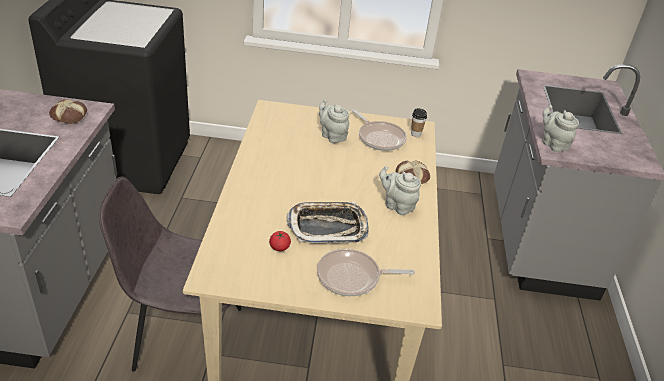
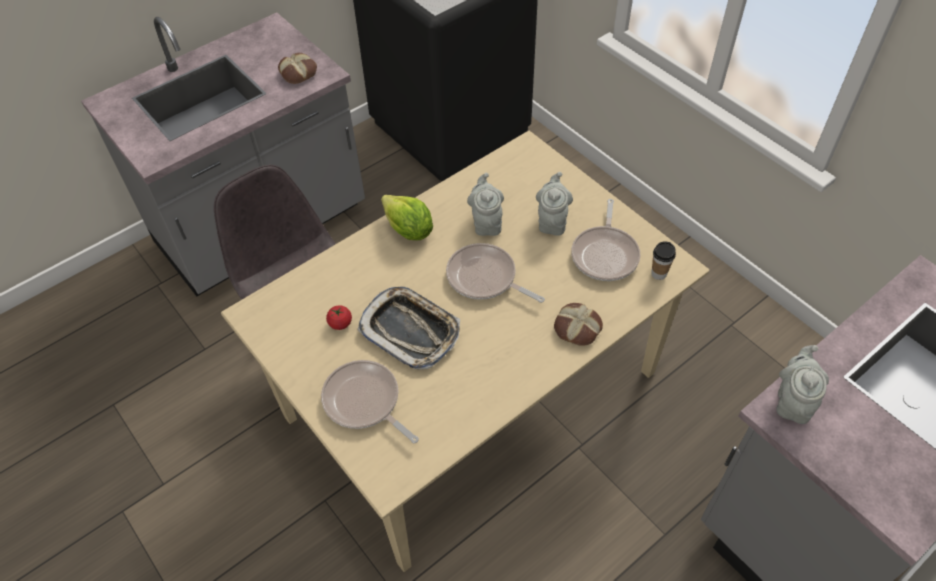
camera: 50 degrees right, 15 degrees up
(255, 178) = (408, 230): none -> lettuce
(334, 179) = (485, 278): none -> frying pan
(397, 205) = (512, 353): grey teapot -> grey teapot (486, 222)

